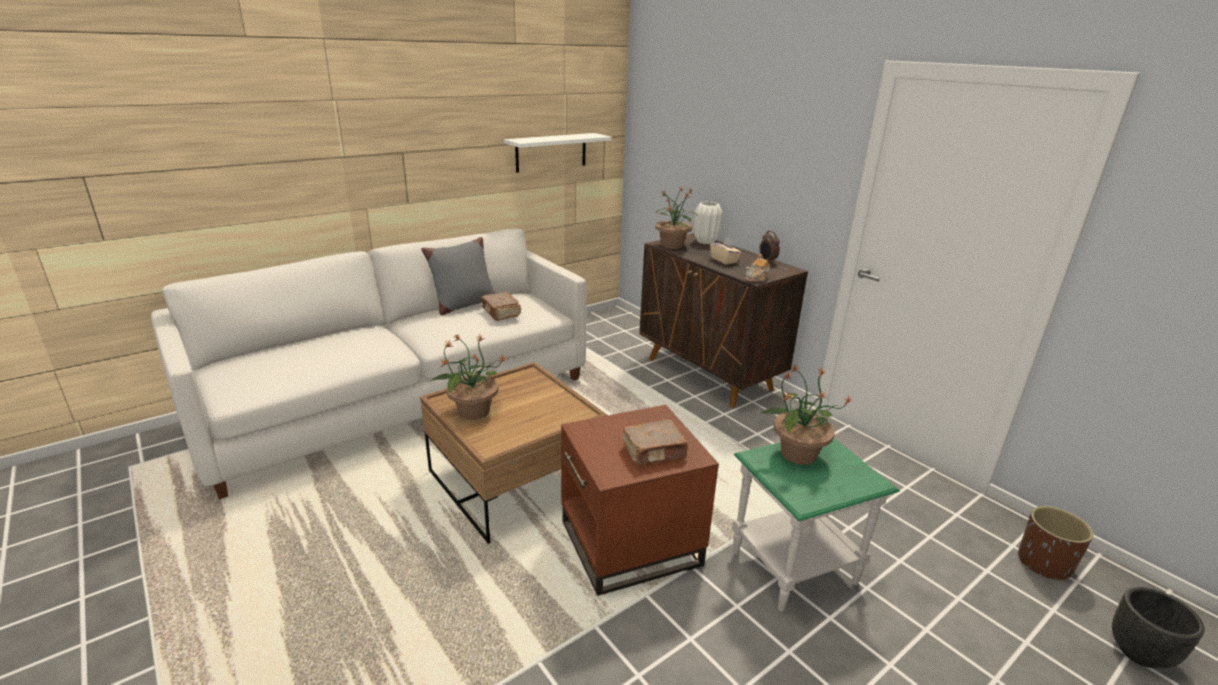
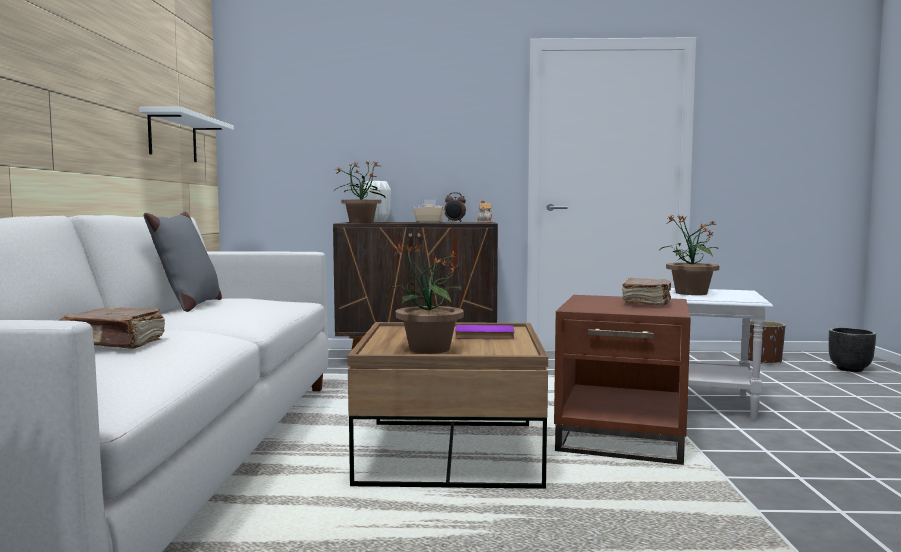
camera: 50 degrees left, 20 degrees down
(501, 313) = (257, 300): brown book -> brown book (116, 343)
(542, 413) = (484, 335): none -> purple book
(794, 567) = (709, 403): green side table -> white side table

